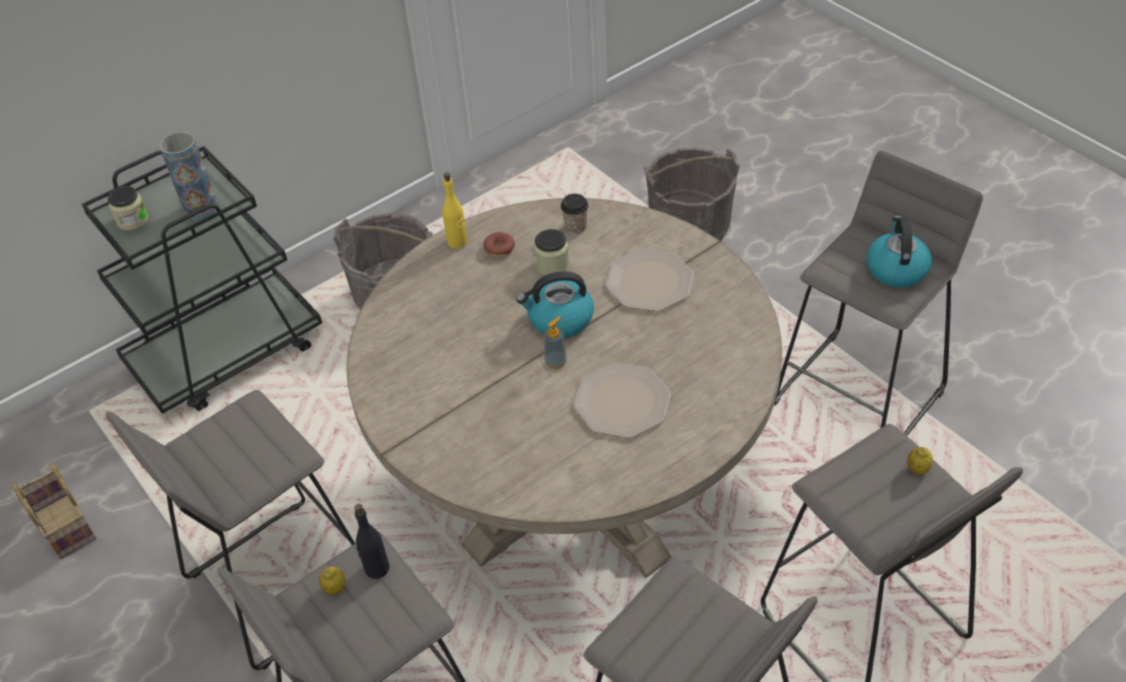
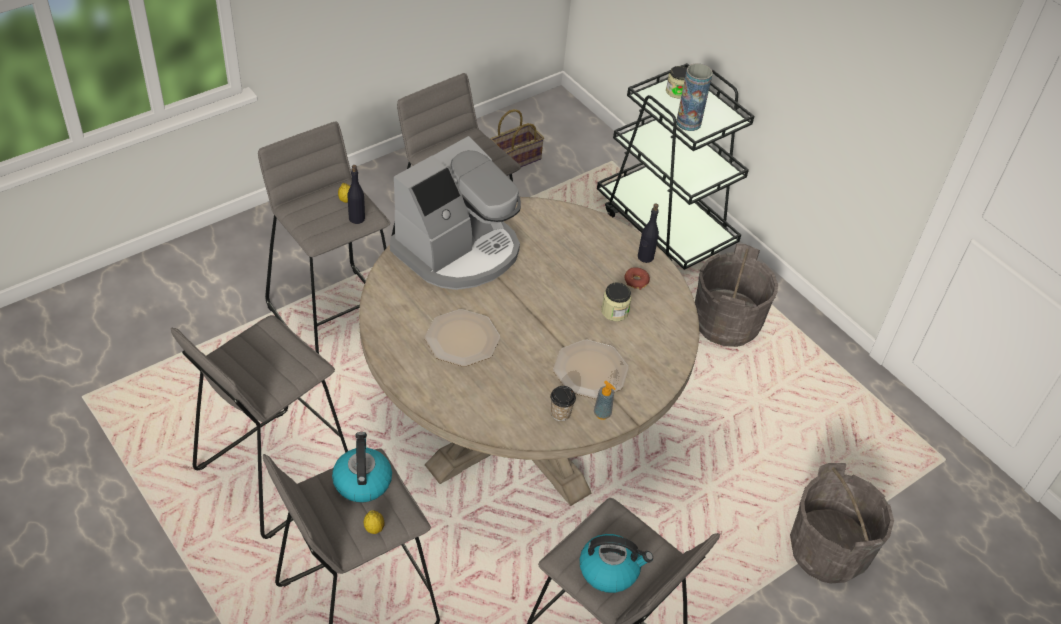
camera: 85 degrees right, 0 degrees up
(457, 242) = (645, 257): yellow bottle -> black bottle
(460, 421) = (458, 251): none -> coffee machine
(556, 362) = (507, 305): soap dispenser -> soap dispenser (602, 413)
(559, 319) = (552, 311): kettle -> kettle (362, 481)
(575, 227) = (660, 330): cup -> cup (560, 413)

